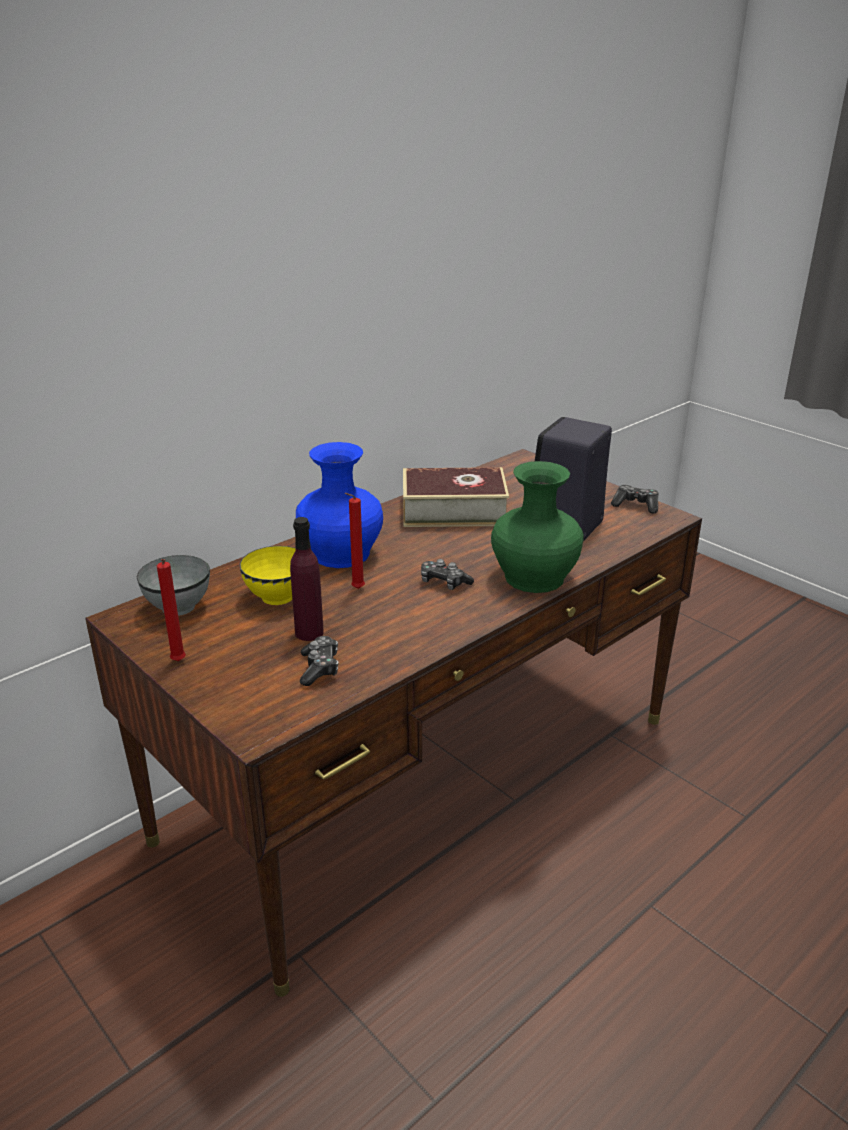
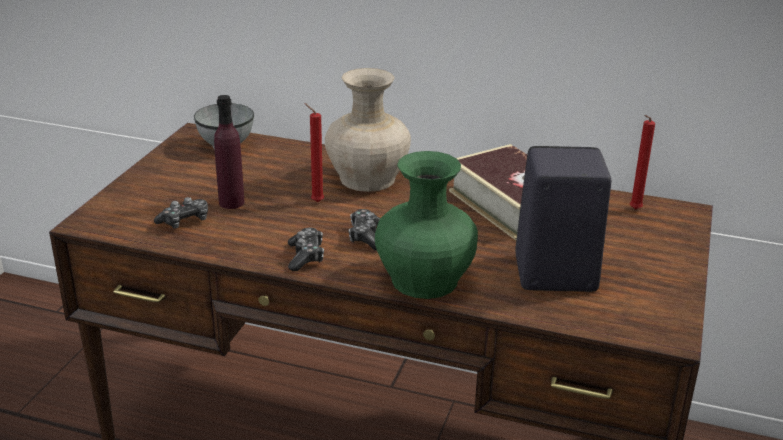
camera: 60 degrees right, 0 degrees up
(178, 662) = (154, 169): red candle -> red candle (634, 210)
(277, 596) = (274, 174): yellow bowl -> none
(340, 553) = (368, 178): blue vase -> beige vase
(636, 505) = (667, 306): game controller -> game controller (305, 256)

